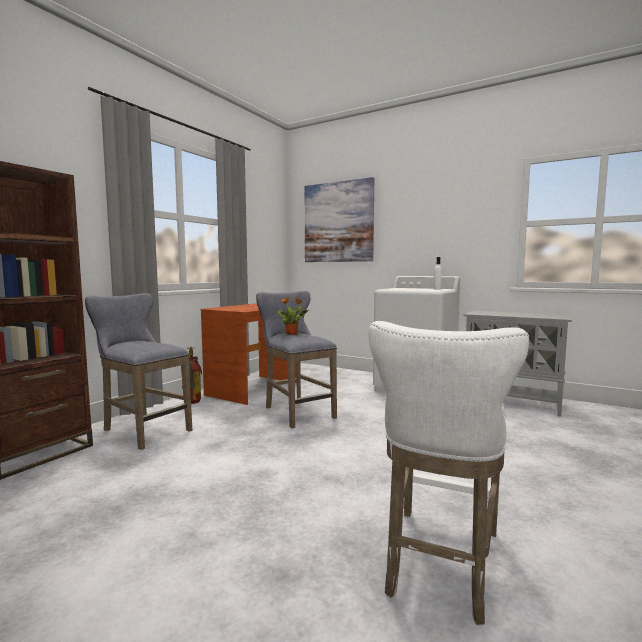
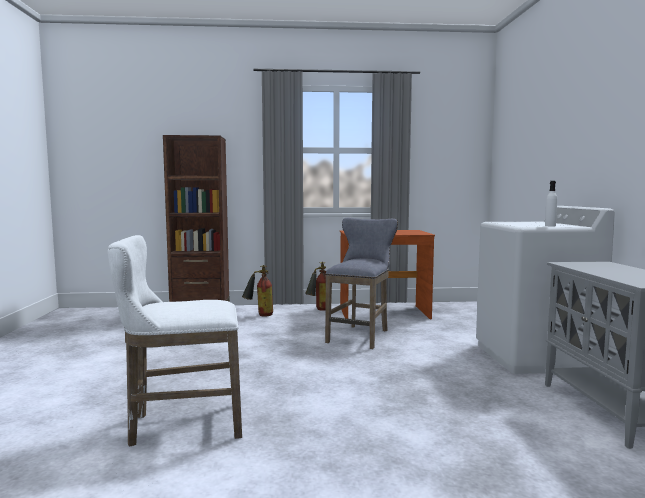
camera: 55 degrees right, 0 degrees up
(143, 430) = (259, 315): grey stool -> fire extinguisher
(292, 334) = (360, 259): potted plant -> none
(338, 222) = (523, 136): picture -> none

